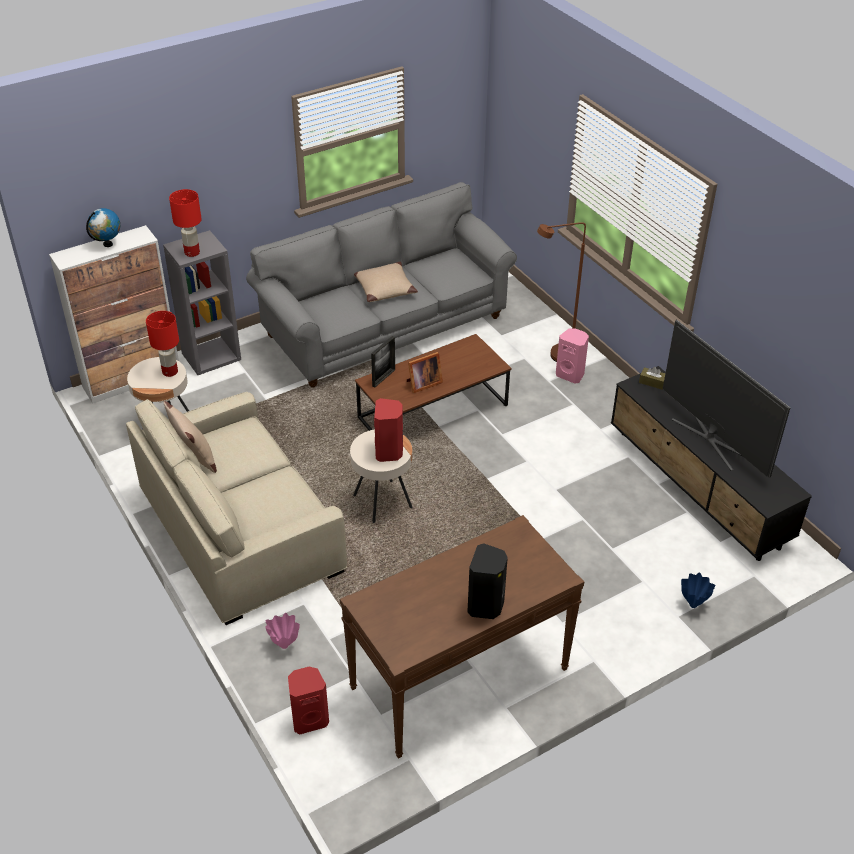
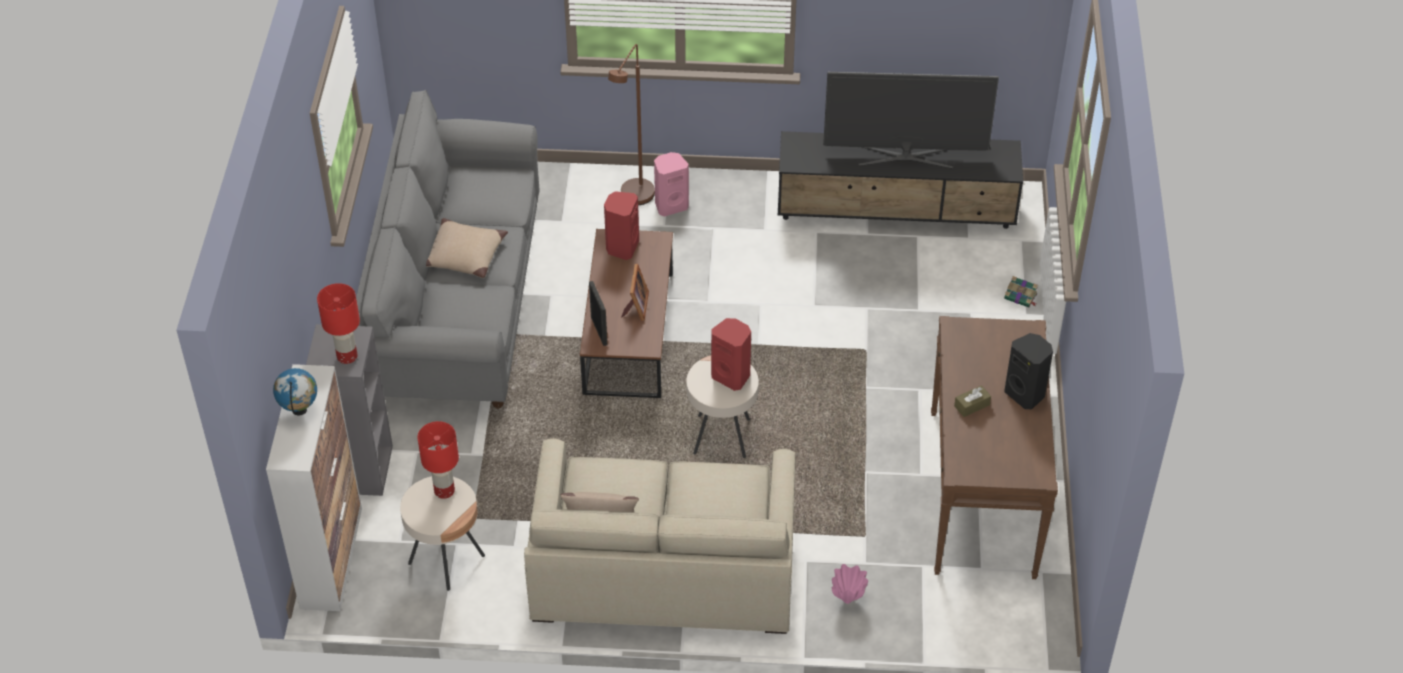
camera: 55 degrees left, 5 degrees up
(309, 719) = (948, 621): red speaker -> red speaker (621, 247)
(652, 382) = (800, 148): brown tissue box -> brown tissue box (972, 405)
(693, 604) = (1021, 297): blue vase -> book

